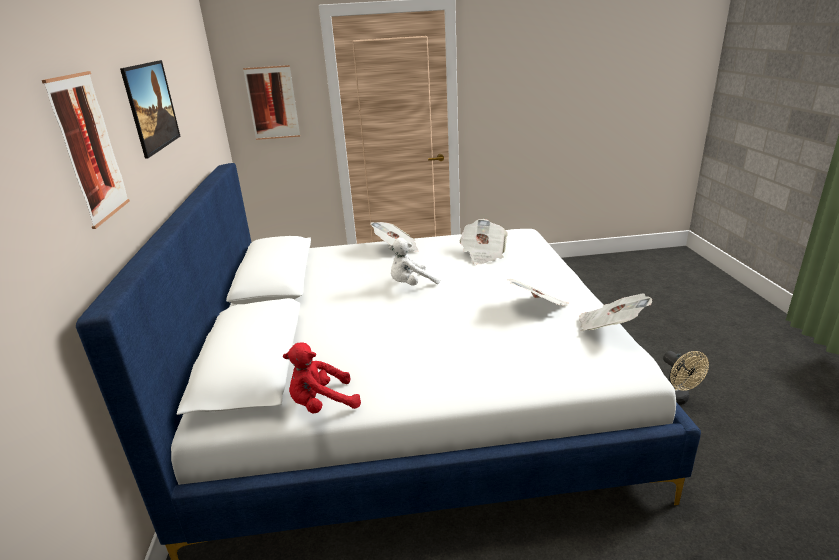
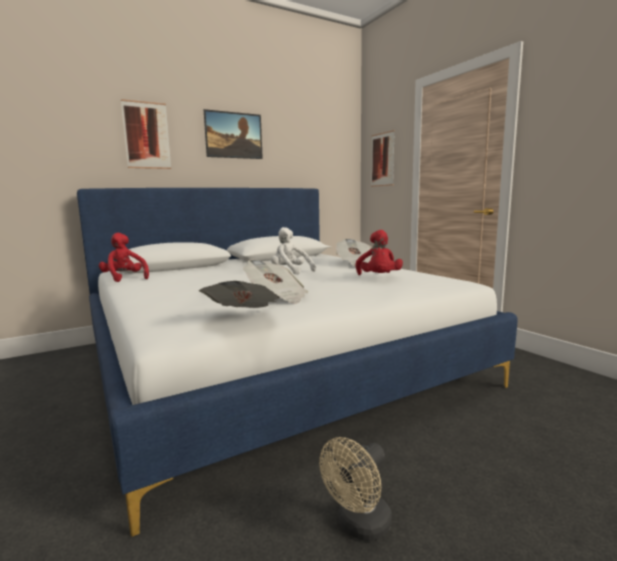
camera: 65 degrees right, 15 degrees down
(483, 254) = (378, 278): newspaper -> red plush toy

